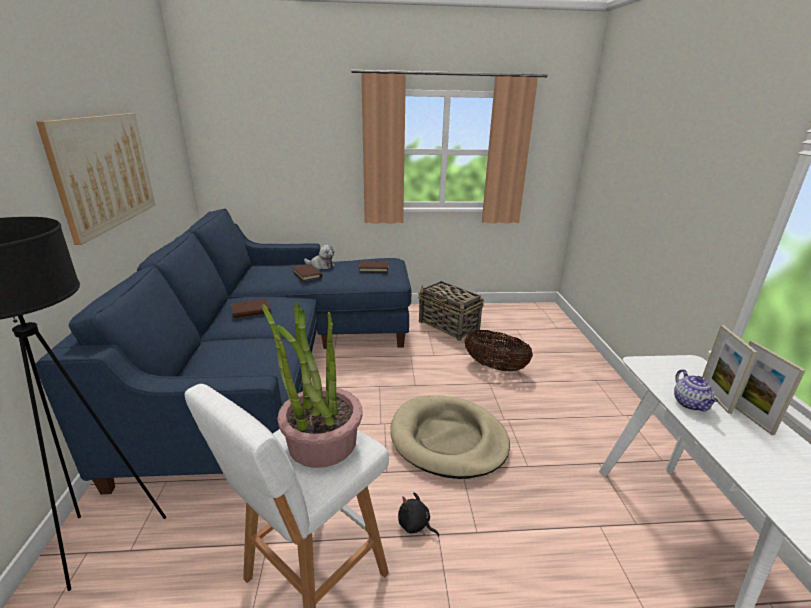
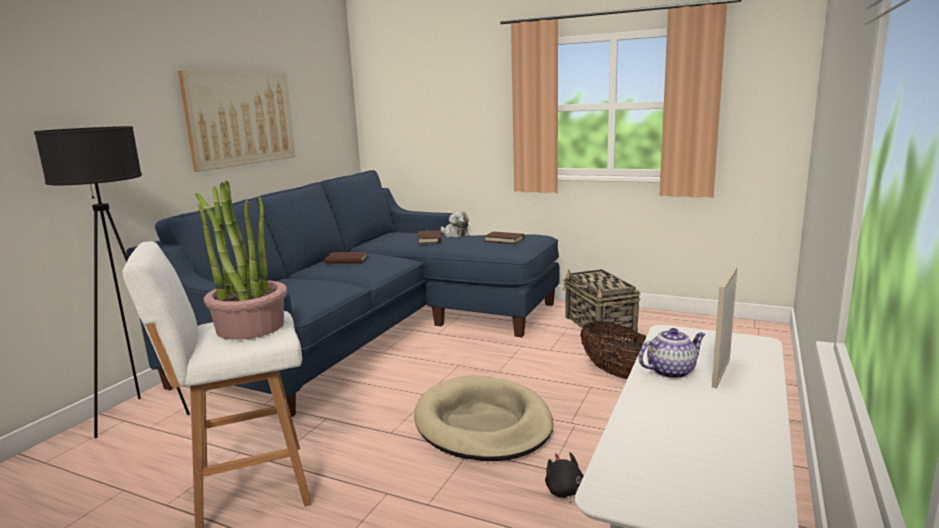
camera: 30 degrees right, 10 degrees down
(415, 525) = (373, 479): black plush toy -> black plush toy (566, 493)
(690, 404) = (671, 371): teapot -> teapot turned 135 degrees counterclockwise
(748, 417) = (738, 395): picture frame -> none

